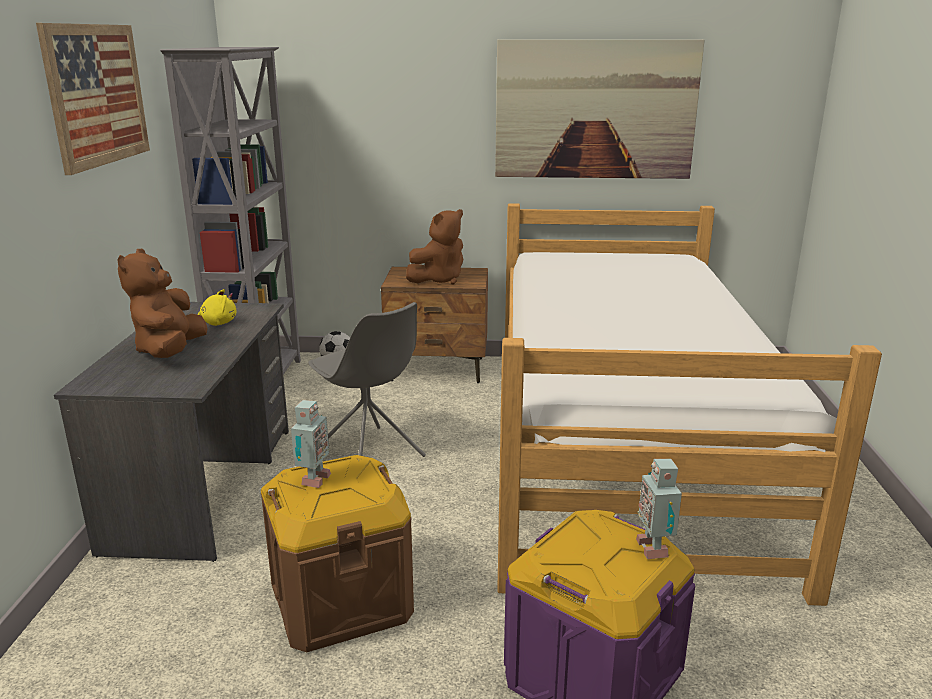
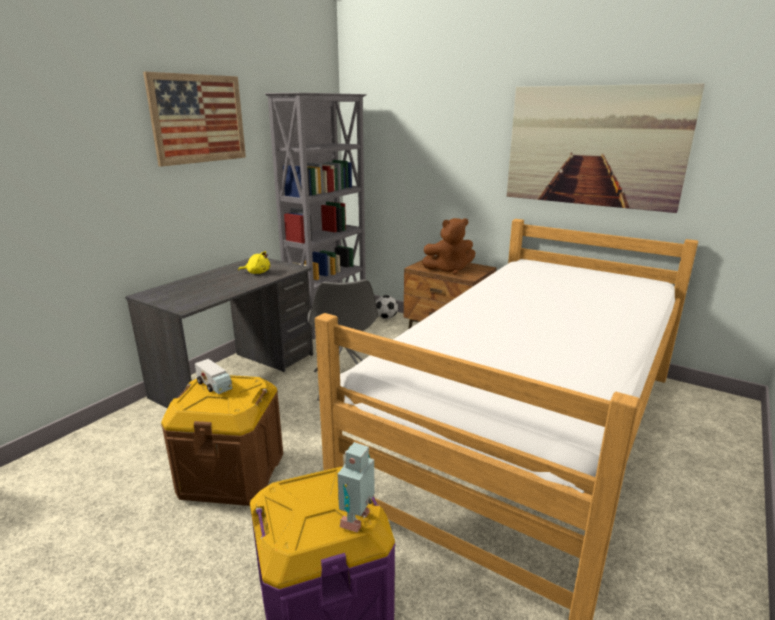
camera: 30 degrees right, 0 degrees up
(170, 351) = (210, 284): brown plush toy -> none
(313, 480) = (214, 386): toy robot -> toy truck

